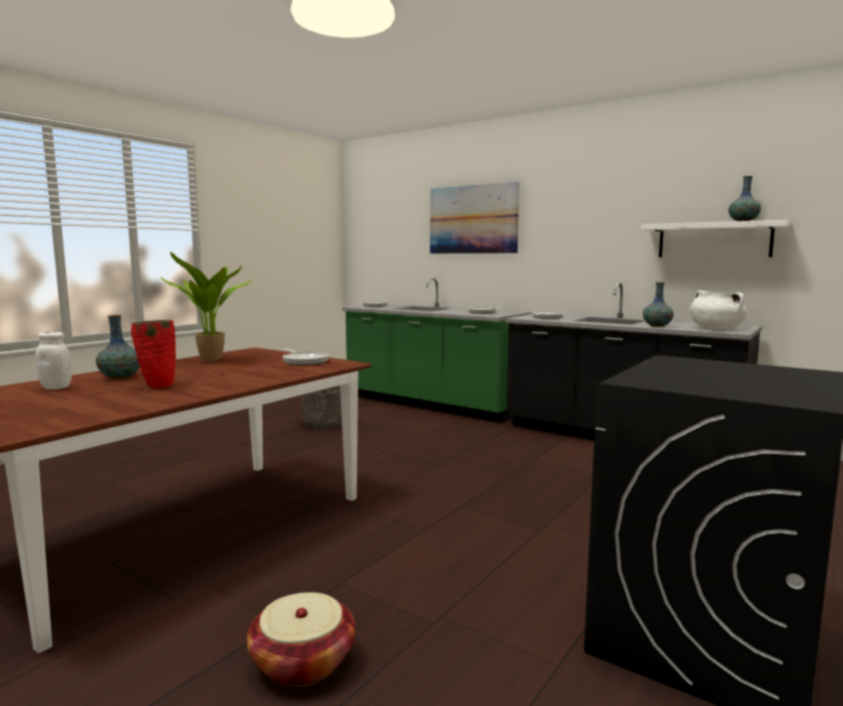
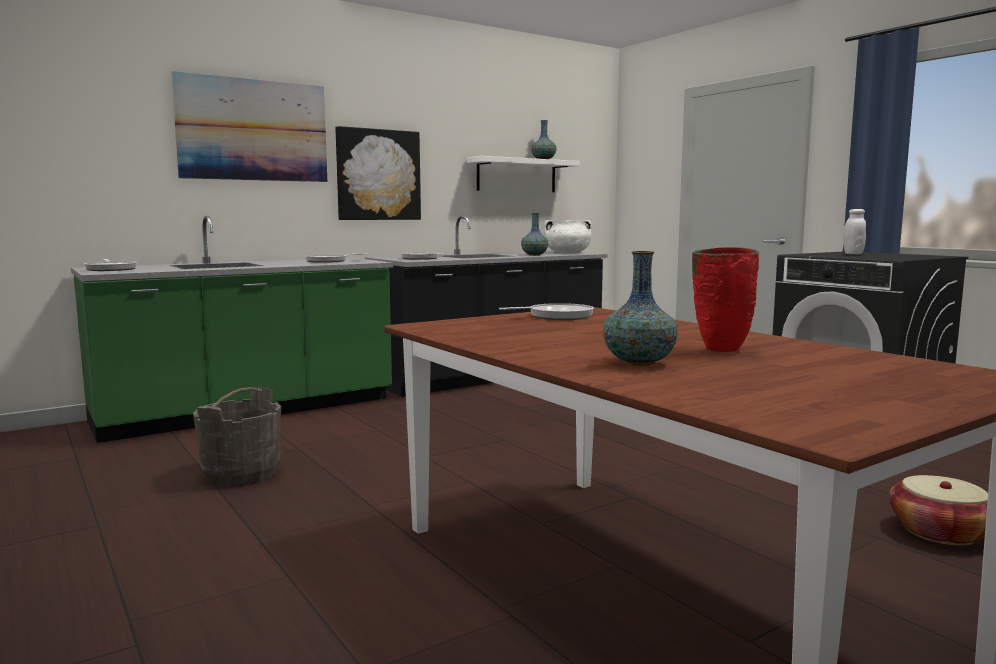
camera: 70 degrees left, 0 degrees up
(56, 387) = (723, 383): white jar -> white jar (853, 254)
(213, 360) = (510, 336): potted plant -> none
(559, 246) = (378, 175): none -> picture

